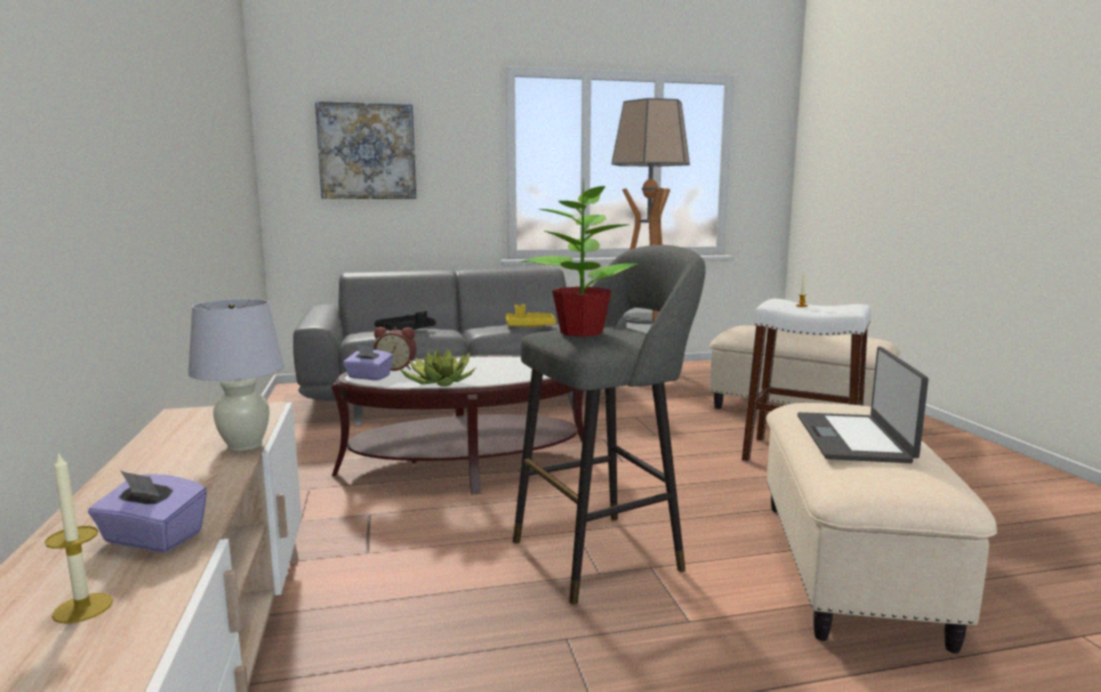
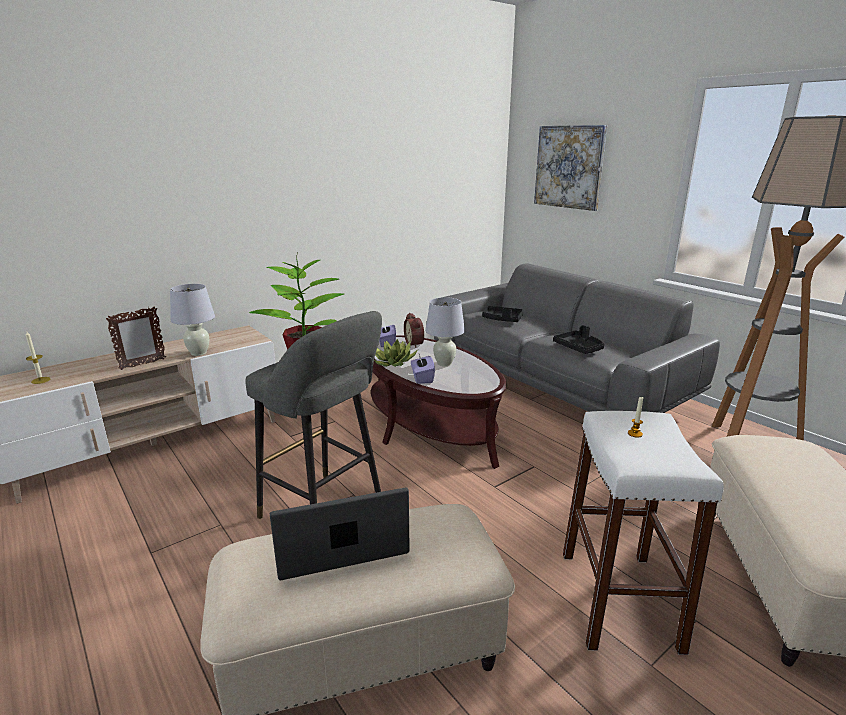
camera: 65 degrees right, 10 degrees up
(152, 539) = (94, 371): purple tissue box -> purple tissue box (422, 378)
(211, 490) = (142, 364): none -> picture frame
(480, 367) = (444, 363): none -> white table lamp
(529, 326) = (579, 348): yellow tray -> black tray

